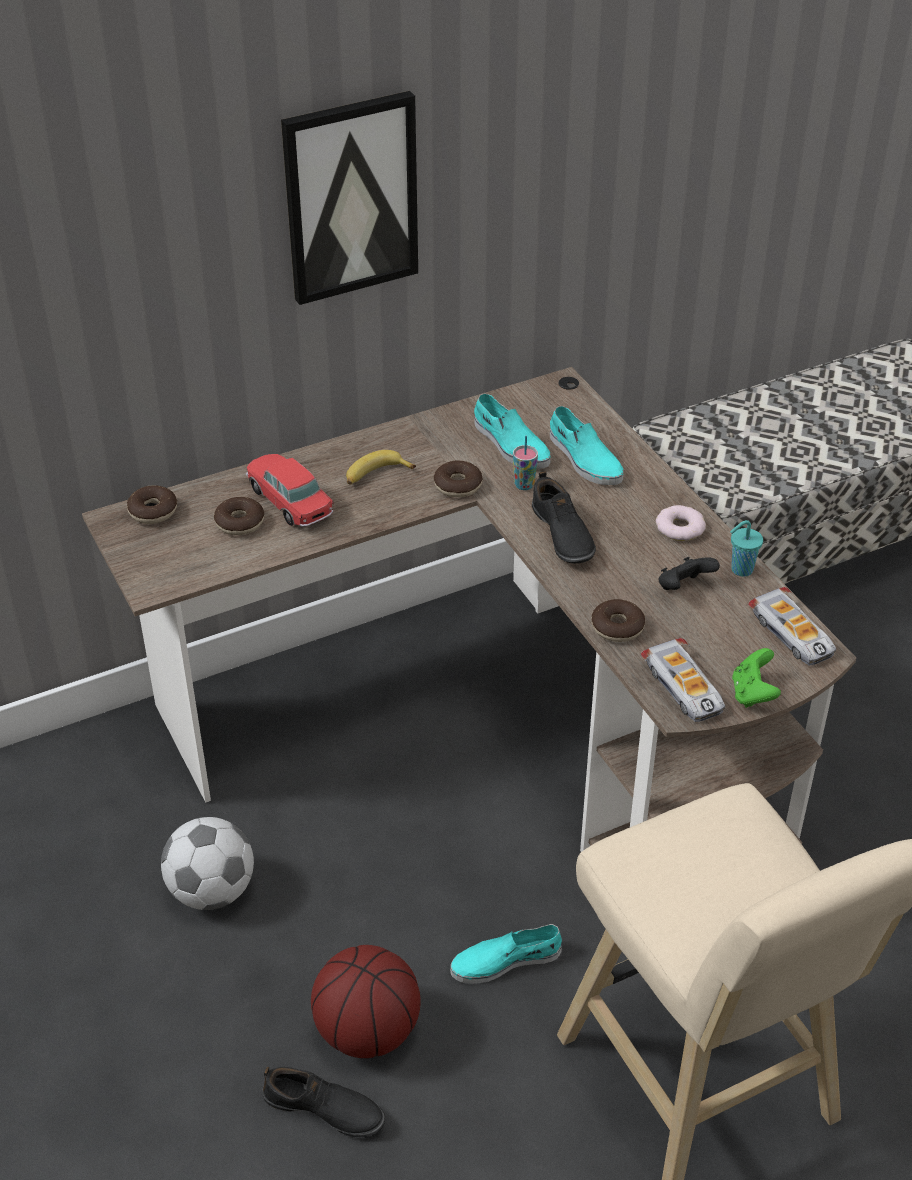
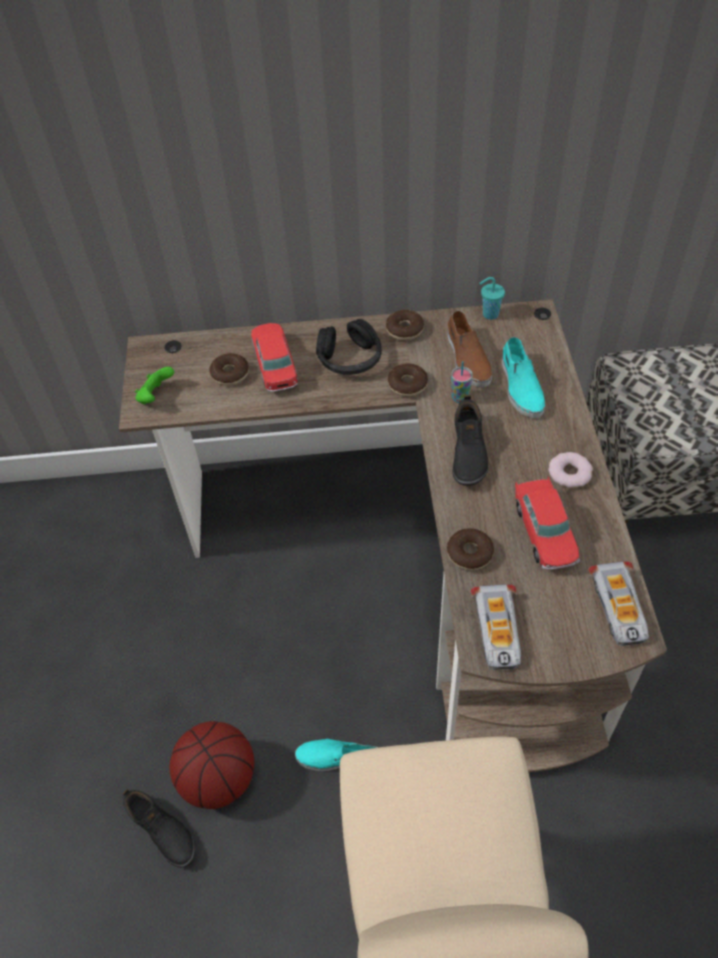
camera: 25 degrees right, 10 degrees up
(153, 511) = (175, 348): donut -> donut (404, 330)
(212, 891) = (168, 628): football -> none
(350, 197) = (355, 126): picture -> none
(376, 475) = (350, 359): banana -> black headphones
(510, 444) = (467, 358): turquoise shoe -> brown shoe
(683, 588) = (544, 532): black game controller -> toy car
(740, 570) = (602, 529): turquoise cup -> turquoise cup (489, 314)
(753, 694) = (554, 656): green game controller -> green game controller (156, 396)

